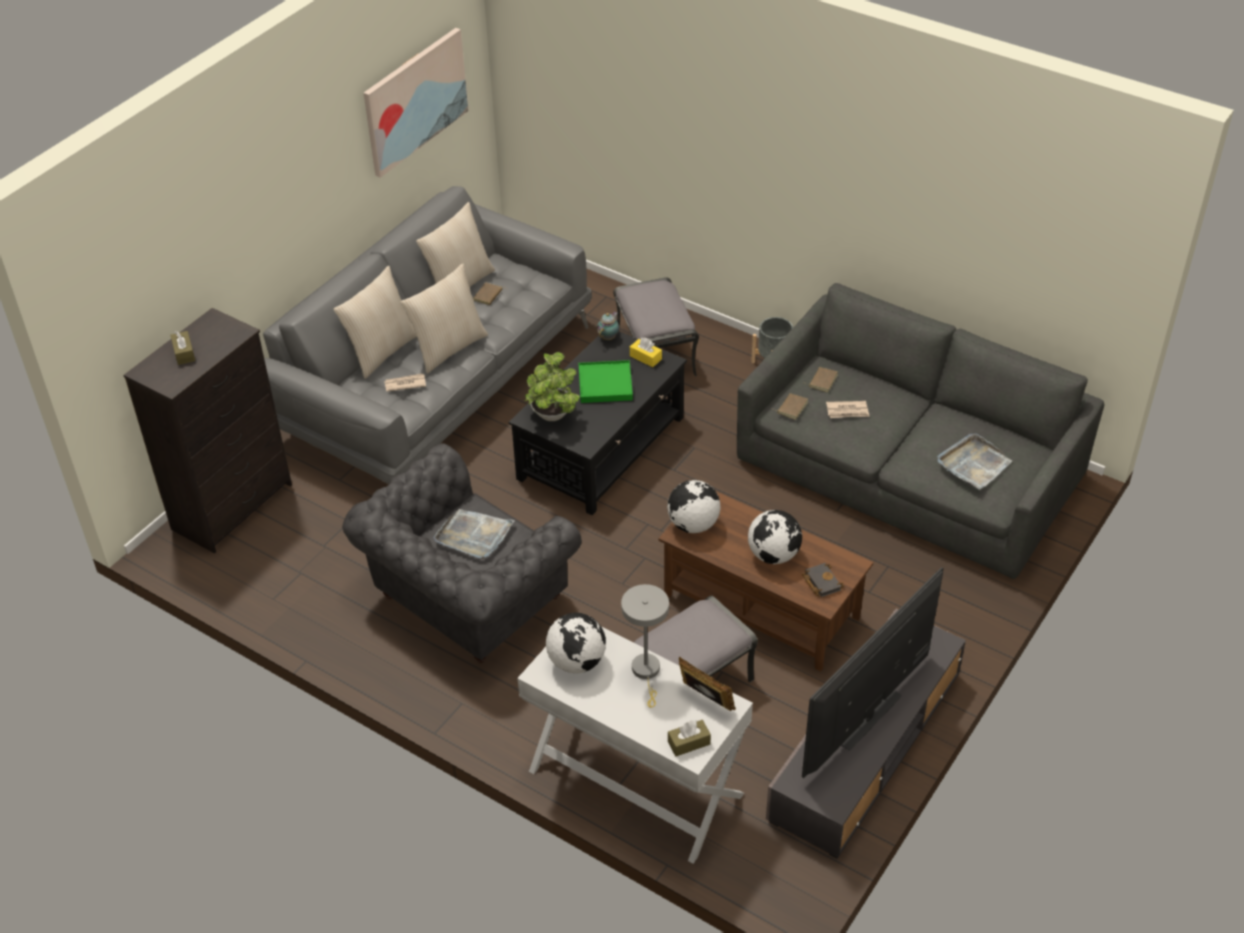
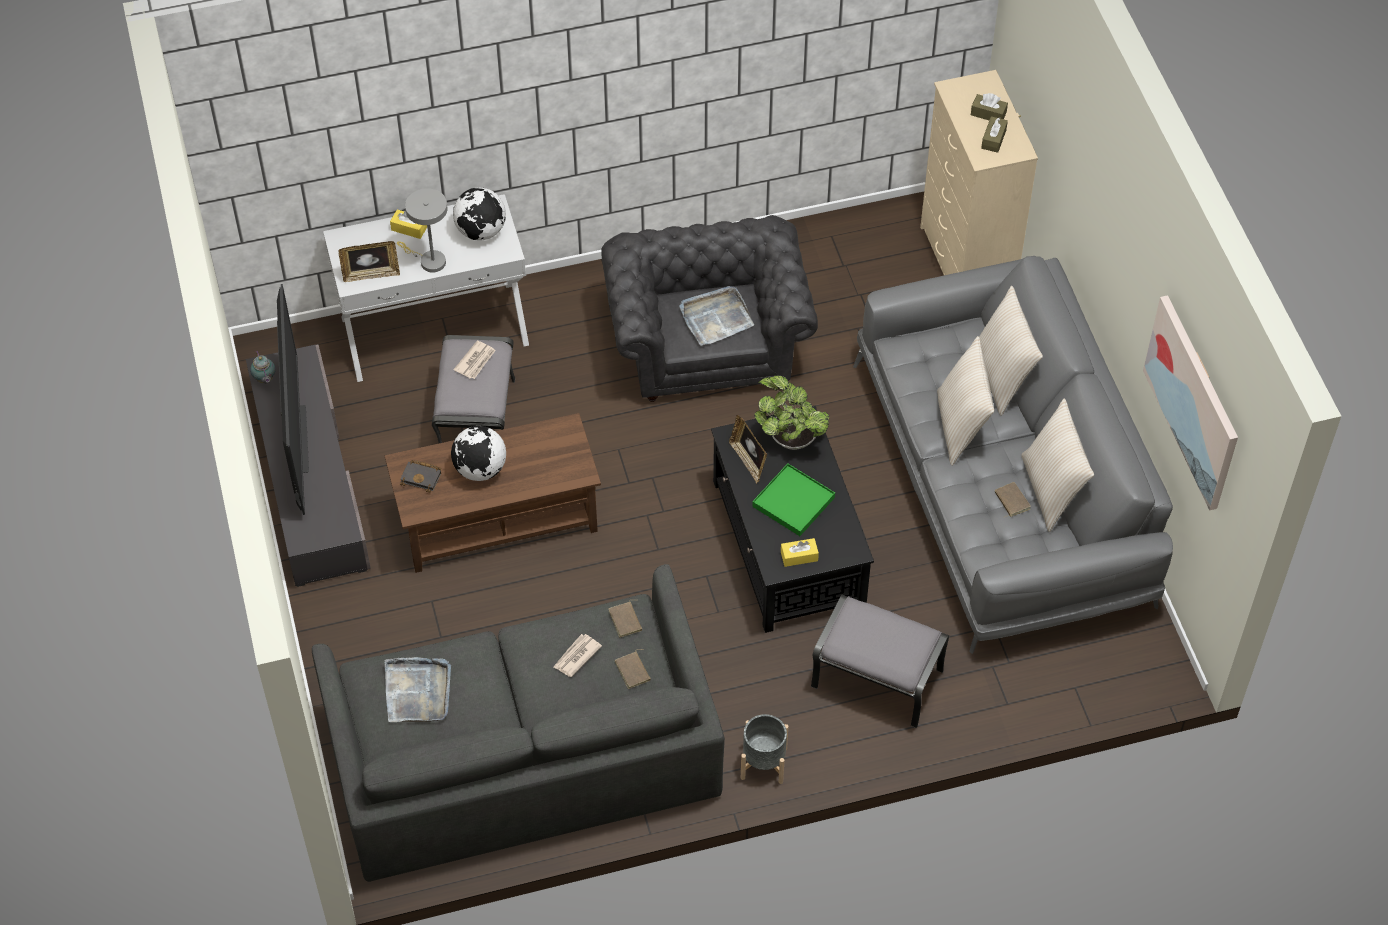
camera: 130 degrees right, 10 degrees up
(234, 506) = (966, 264): black dresser -> beige dresser
(405, 384) = (936, 365): newspaper -> newspaper (476, 361)
(597, 424) = (748, 461): none -> picture frame
(609, 337) = (856, 550): teapot -> teapot (265, 380)
(627, 713) = (409, 228): none -> yellow tissue box
(689, 743) = (350, 242): brown tissue box -> brown tissue box (993, 139)
(693, 525) = (567, 443): globe -> none

